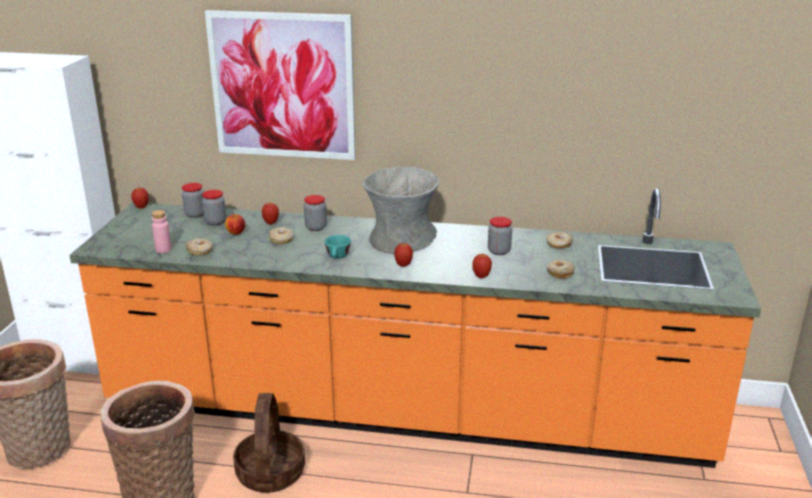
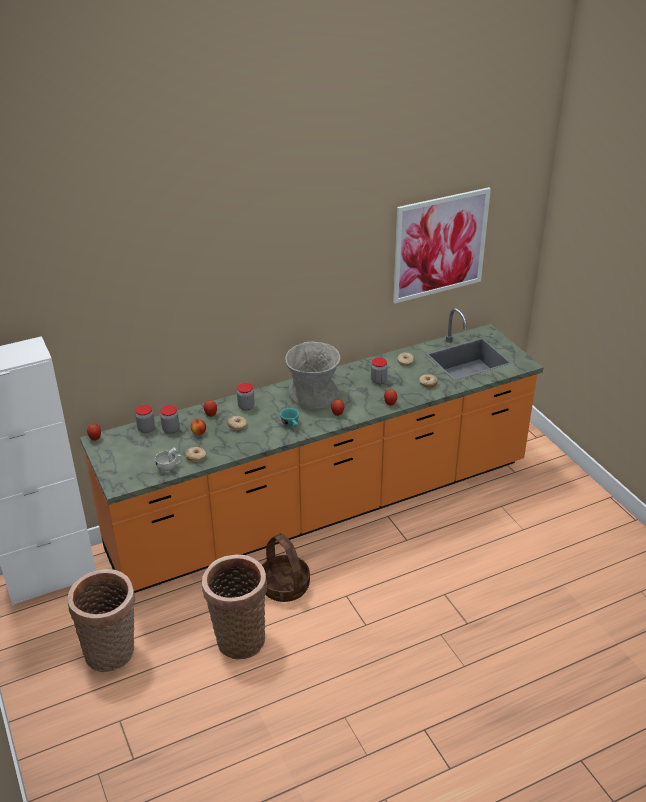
camera: 35 degrees left, 10 degrees up
(163, 249) = (169, 466): pink bottle -> white cup
(282, 86) = (200, 312): picture -> picture (440, 245)

